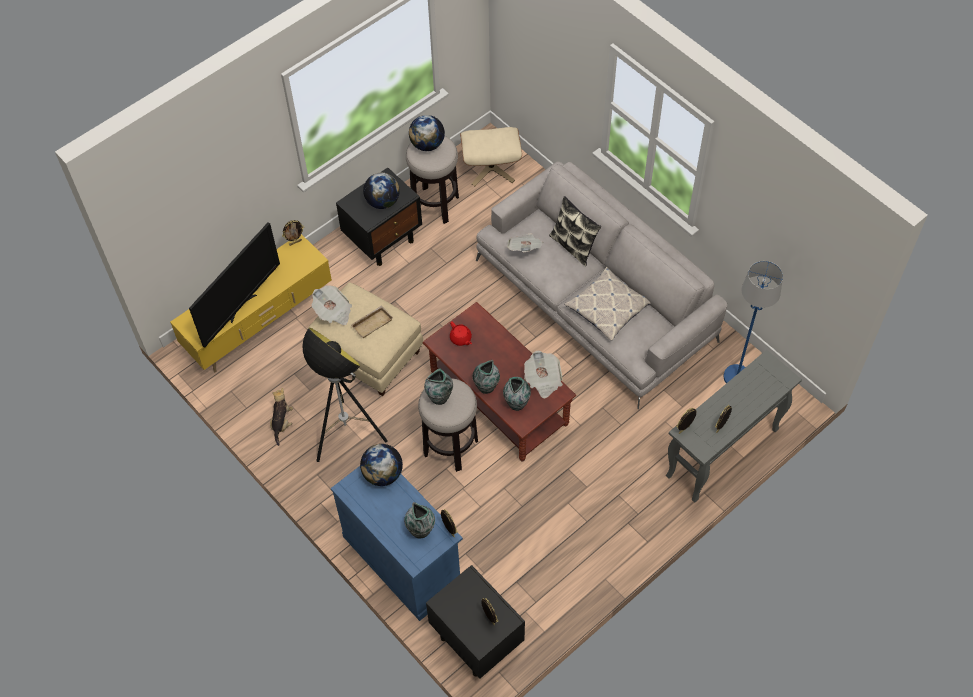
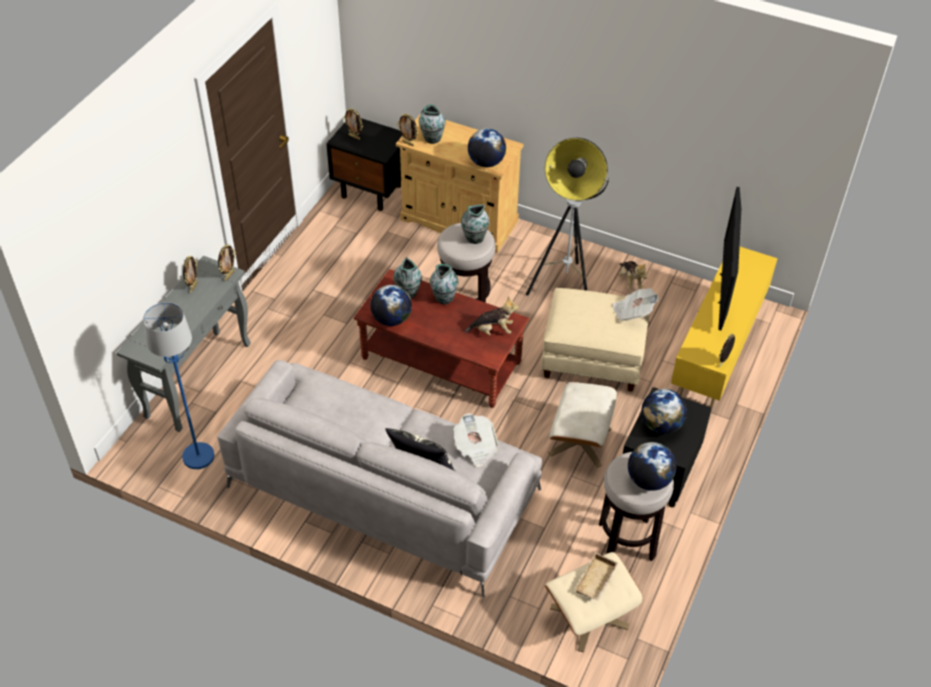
camera: 155 degrees right, 10 degrees down
(372, 323) = (588, 314): beige tray -> beige tray (597, 580)
(403, 560) = (459, 221): blue cabinet -> beige cabinet
(423, 287) = (580, 441): none -> beige ottoman
(461, 339) = (492, 330): red teapot -> plush toy
(543, 380) = (391, 319): newspaper -> globe
(608, 307) = (354, 413): pillow -> none

